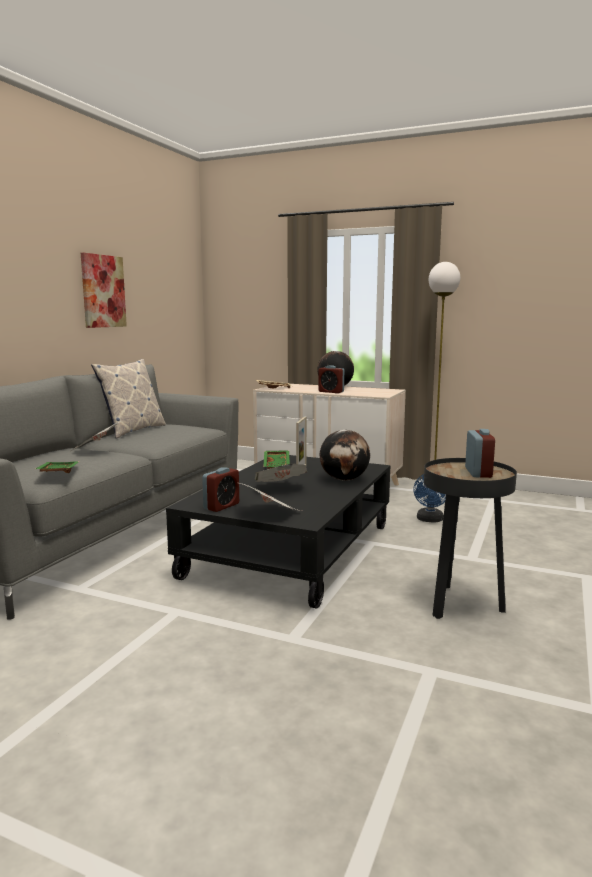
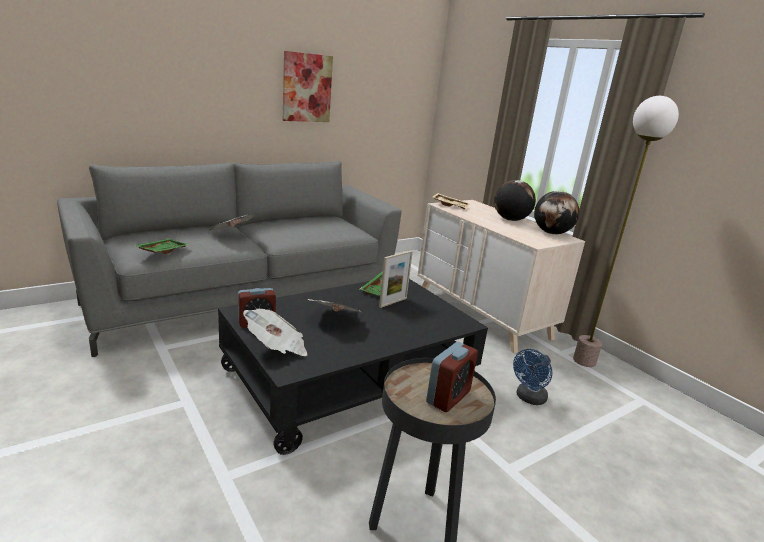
camera: 30 degrees right, 10 degrees up
(132, 430) = (296, 220): pillow -> none
(331, 392) = (493, 224): alarm clock -> none
(344, 479) = (410, 330): globe -> globe (551, 233)

